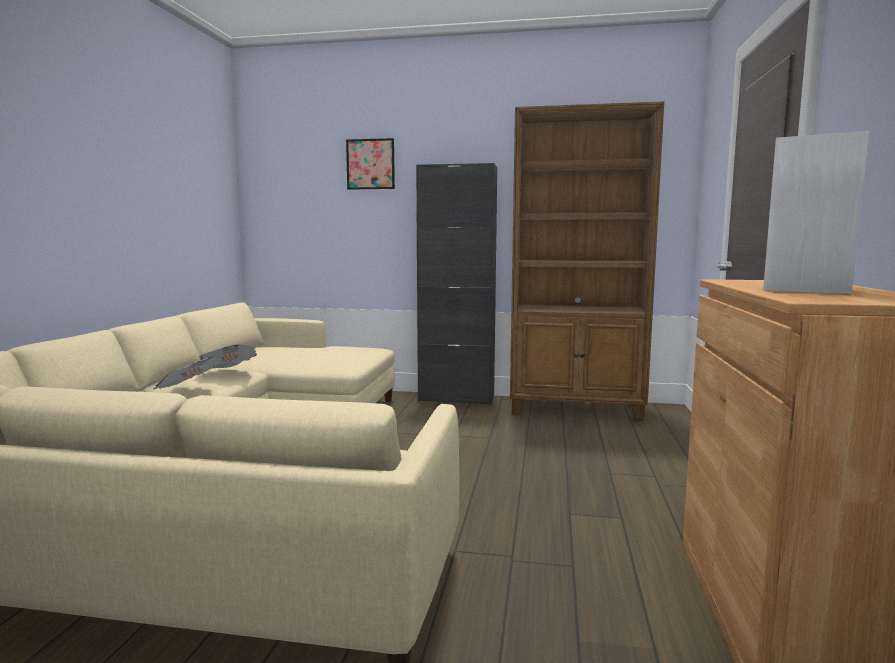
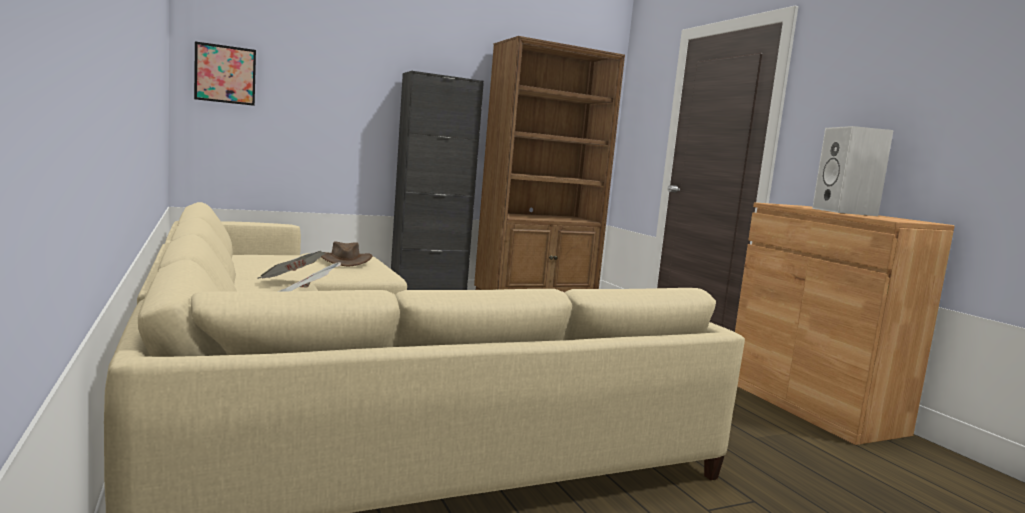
camera: 35 degrees left, 0 degrees up
(332, 354) = (345, 260): none -> brown hat
(370, 164) = (345, 59): picture -> picture (225, 74)

